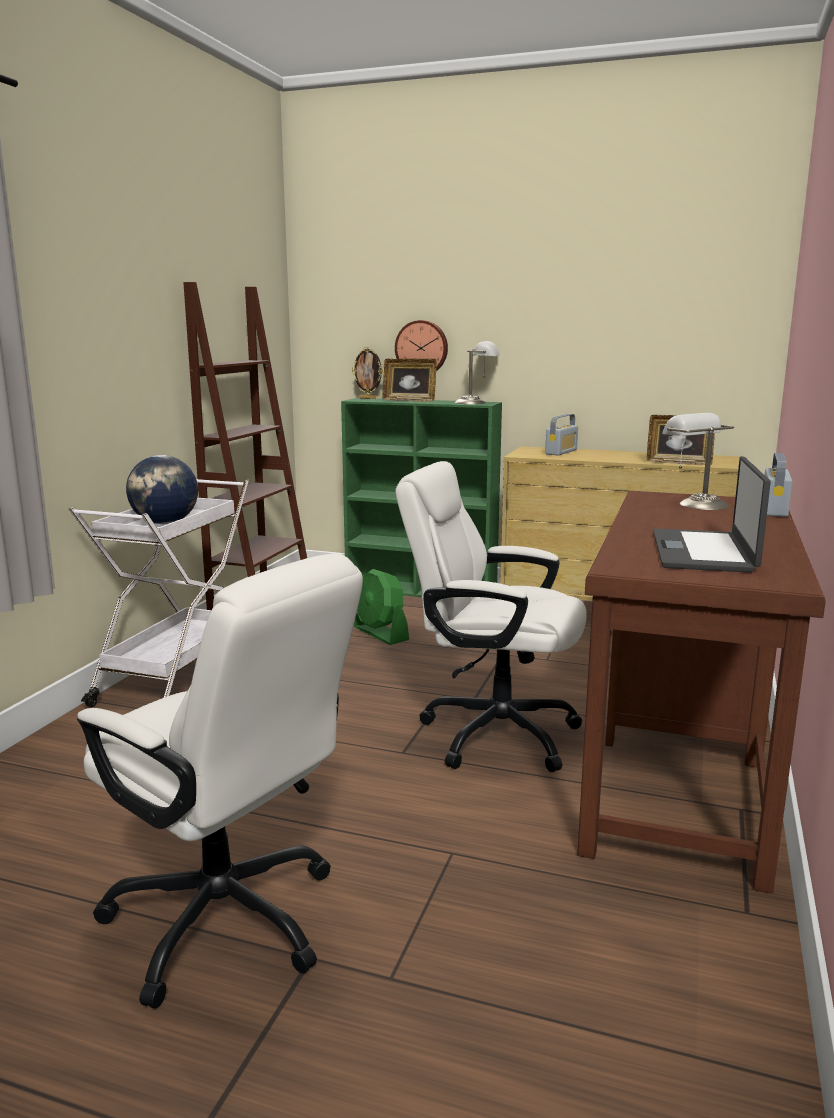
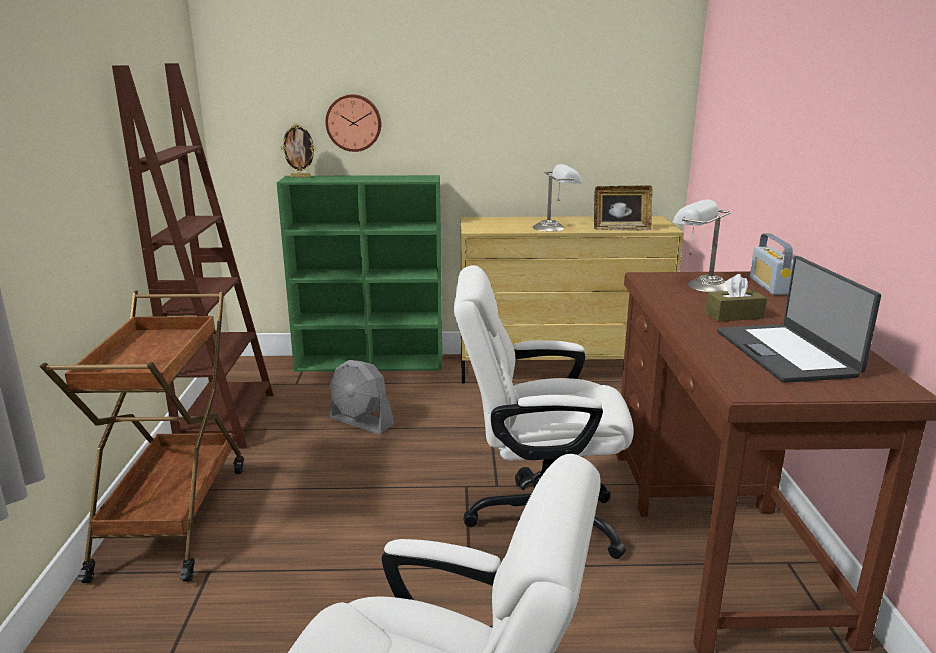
camera: 20 degrees left, 5 degrees up
(165, 523) = (147, 357): globe -> none
(179, 677) = (175, 519): white cart -> brown cart
(380, 633) = (361, 422): green fan -> grey fan
(409, 400) = (348, 178): picture frame -> none
(477, 402) = (418, 177): white table lamp -> white table lamp (555, 227)
(561, 452) = (506, 222): radio -> none
(693, 525) = (734, 315): none -> brown tissue box

